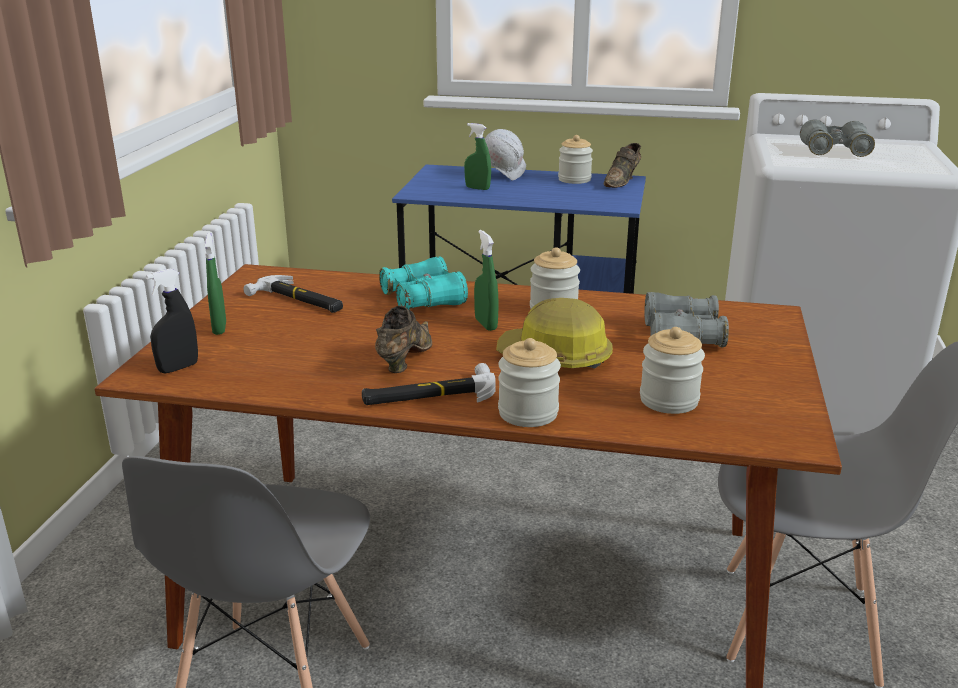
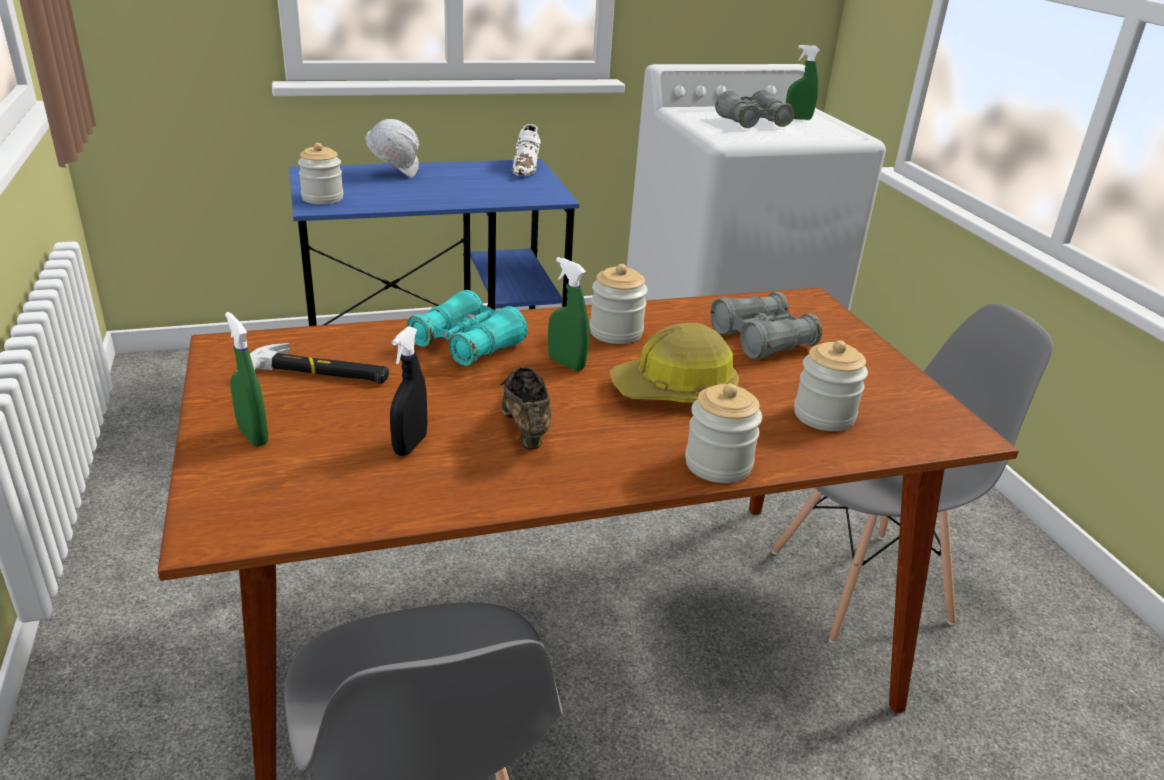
camera: 30 degrees left, 5 degrees up
(178, 368) = (255, 508): black spray bottle -> black spray bottle (410, 445)
(429, 395) = (599, 468): hammer -> none
(477, 188) = (382, 192): green spray bottle -> green spray bottle (798, 118)
(574, 179) = (476, 170): jar -> jar (322, 198)
(622, 181) = (526, 167): brown shoe -> white shoe

